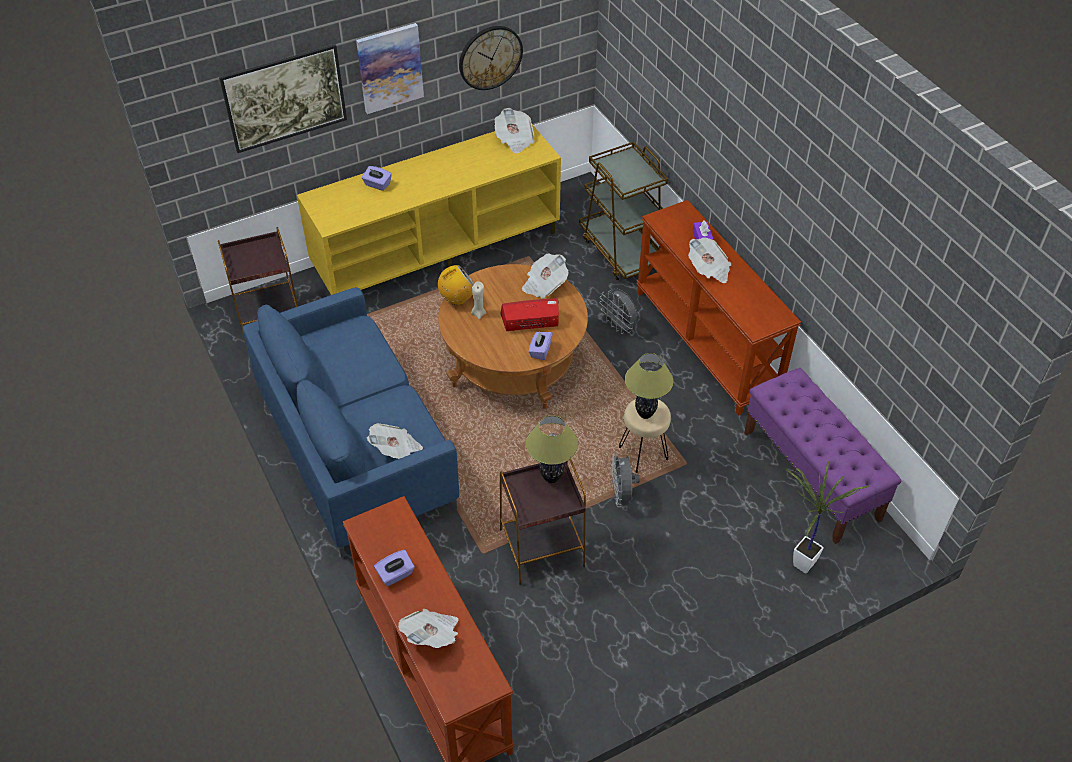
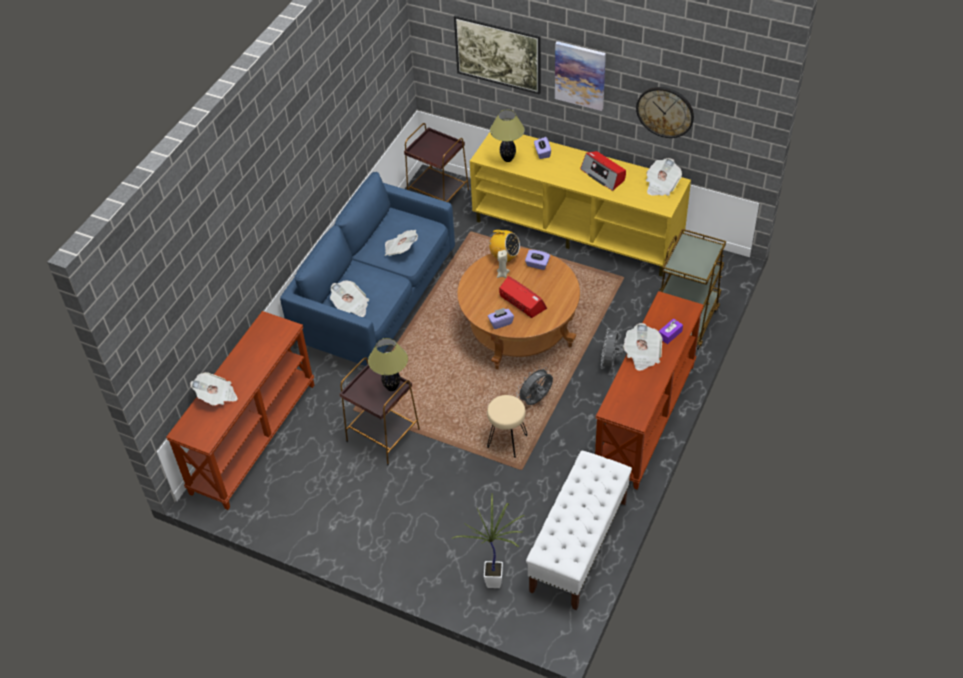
camera: 55 degrees right, 0 degrees up
(395, 574) = (244, 356): purple tissue box -> purple tissue box (537, 265)
(457, 165) = (603, 175): none -> radio
(544, 285) = (562, 289): newspaper -> newspaper (400, 249)
(622, 495) = (462, 451): grey fan -> grey fan (536, 400)
(645, 414) = (502, 407): table lamp -> table lamp (507, 159)
(811, 476) = (578, 546): purple bench -> white bench

